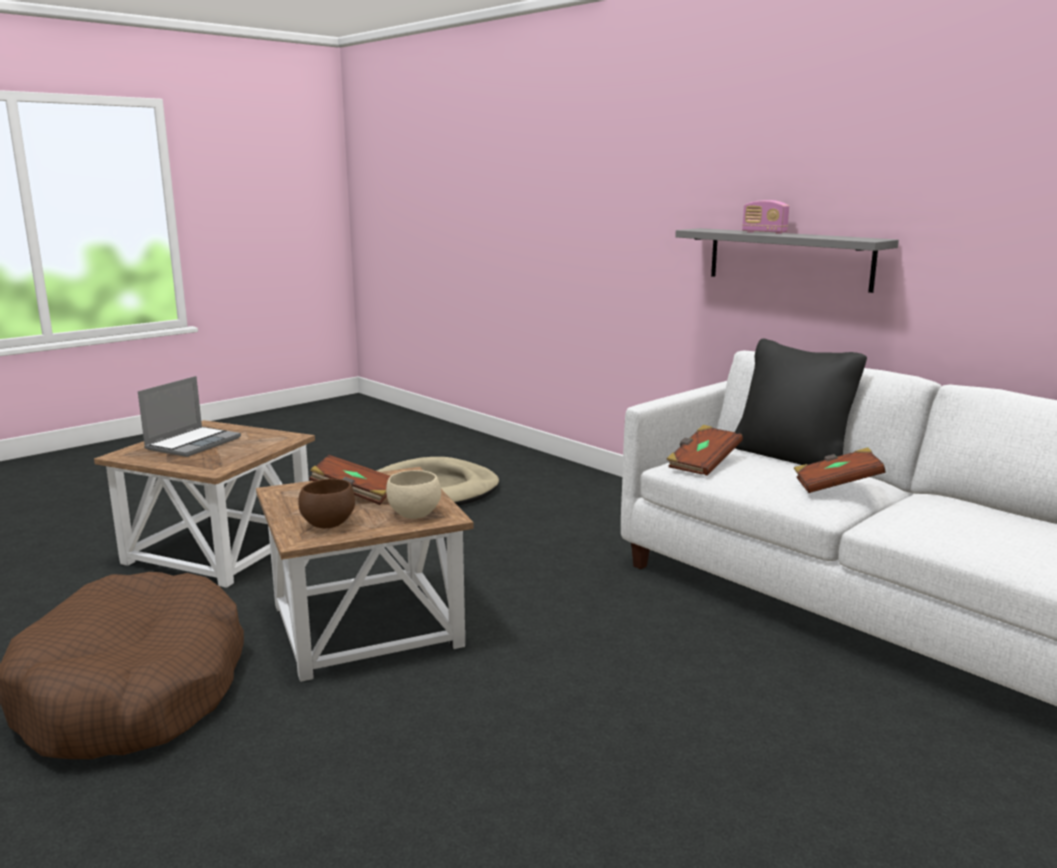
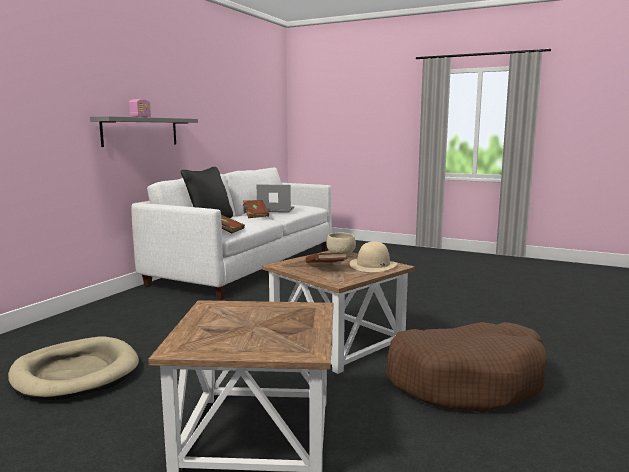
camera: 110 degrees left, 5 degrees down
(193, 443) = (250, 334): laptop -> laptop (275, 210)
(327, 524) = (373, 265): brown bowl -> beige hat

